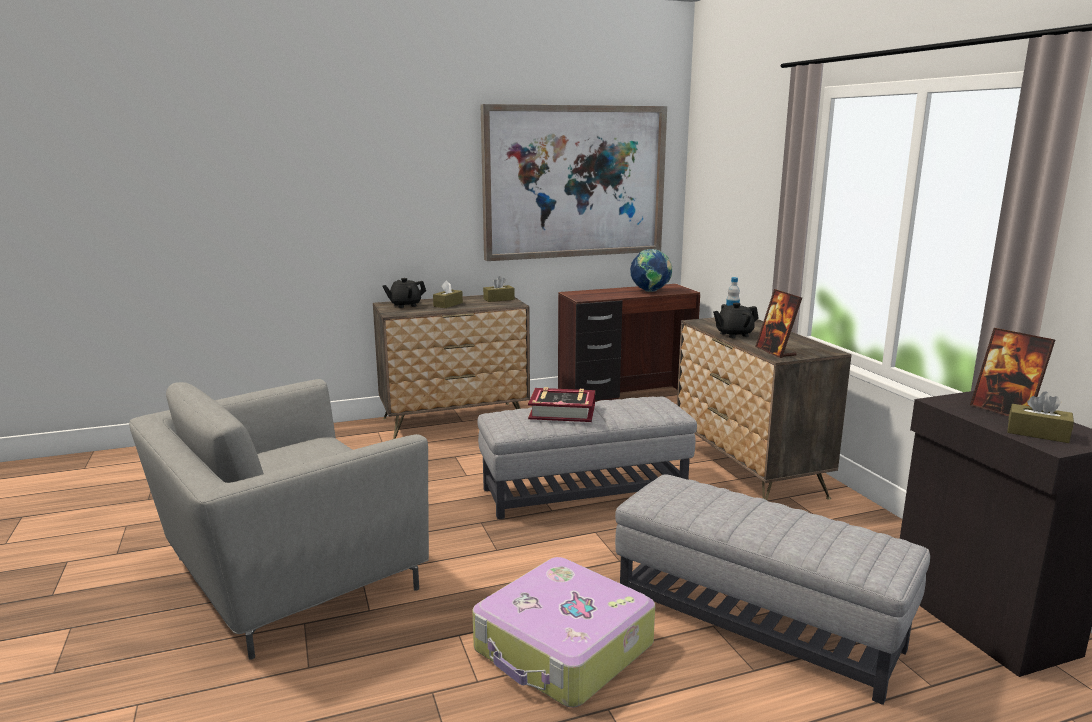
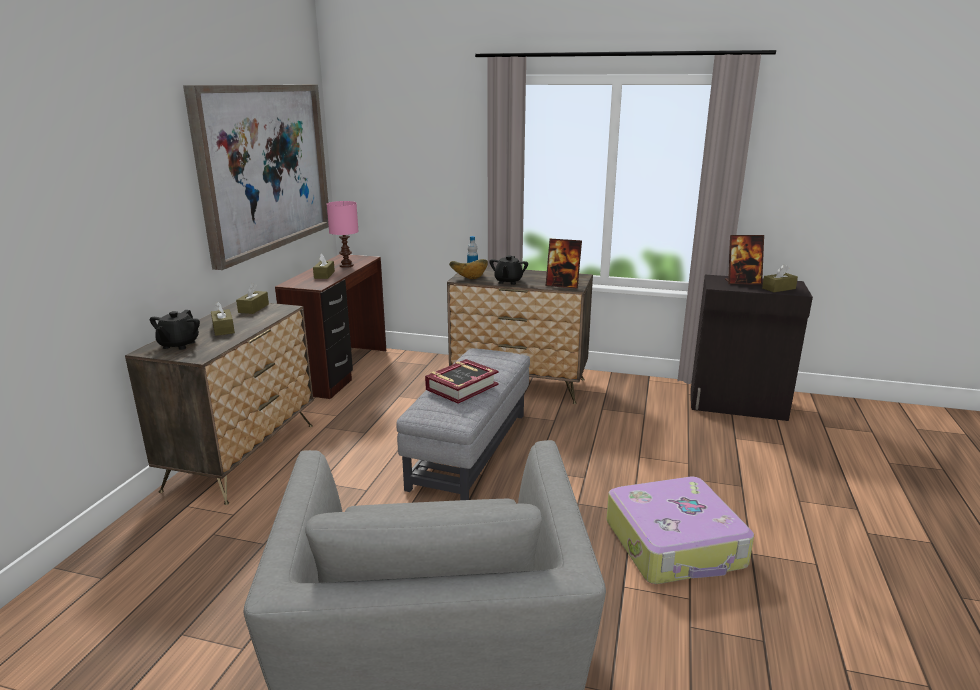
camera: 55 degrees left, 5 degrees up
(612, 293) = (324, 275): none -> brown tissue box
(650, 291) = (347, 265): globe -> pink table lamp
(707, 323) = (469, 279): none -> bowl
(756, 623) = (697, 464): grey ottoman -> none

